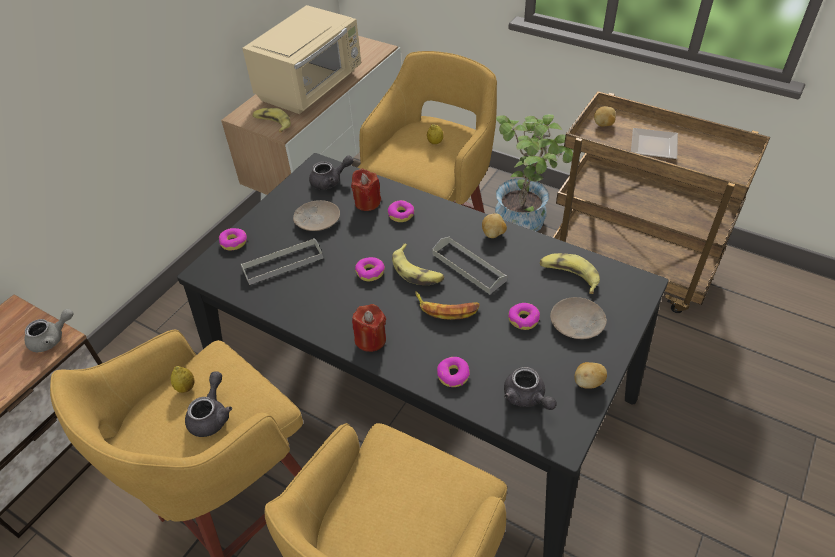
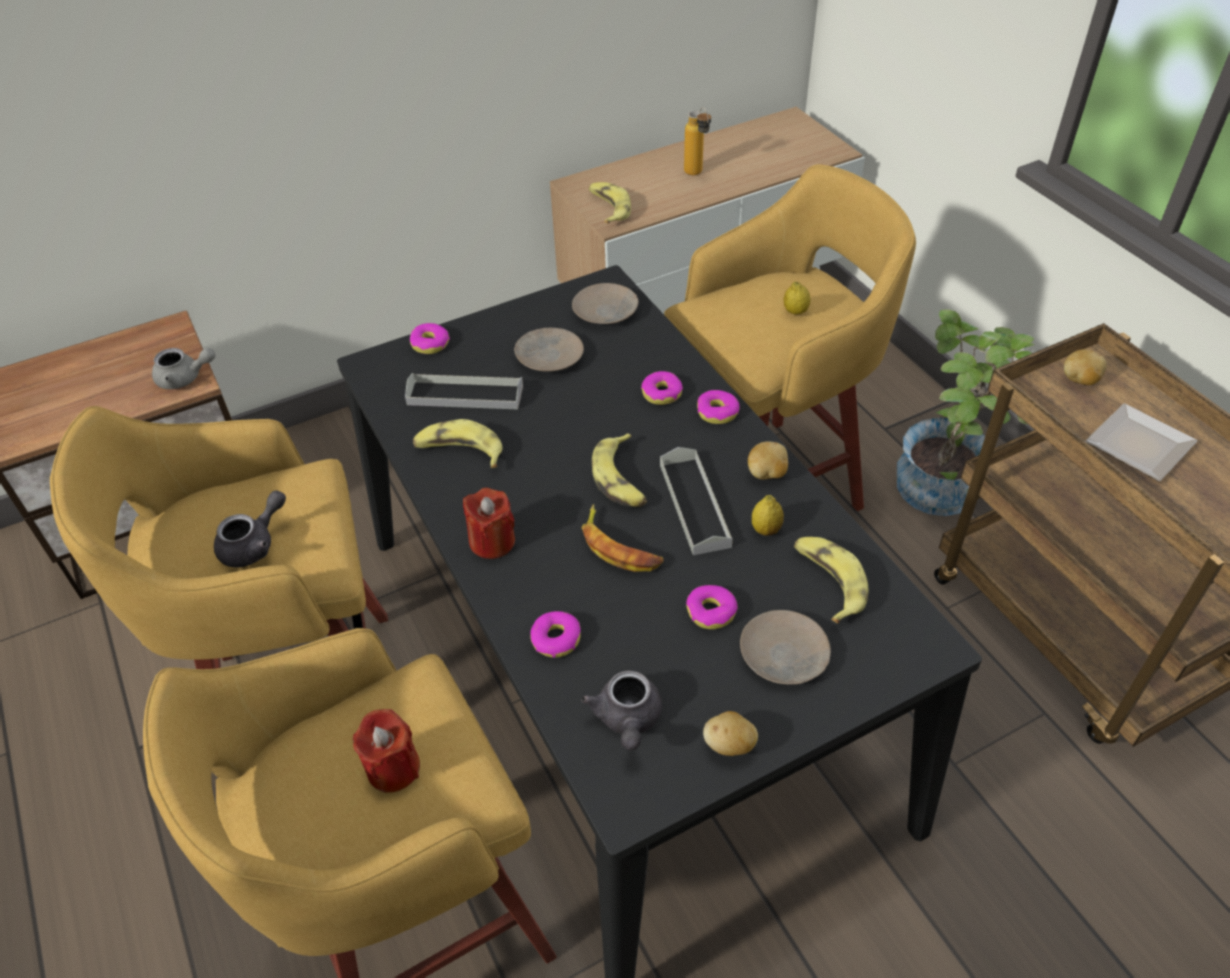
camera: 30 degrees right, 0 degrees up
(186, 387) = (253, 498): lemon -> lemon (766, 529)
(307, 297) = (459, 451): none -> banana
(311, 87) = (697, 175): beige microwave -> bottle
(330, 181) = (606, 311): grey teapot -> beige plate
(367, 202) = (630, 359): red candle -> red candle (393, 768)
(370, 272) = (560, 454): donut -> donut (717, 412)

